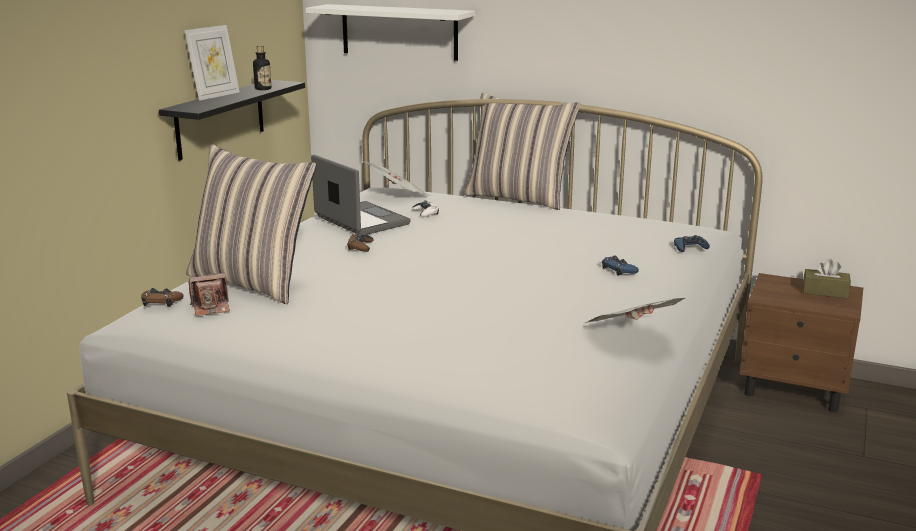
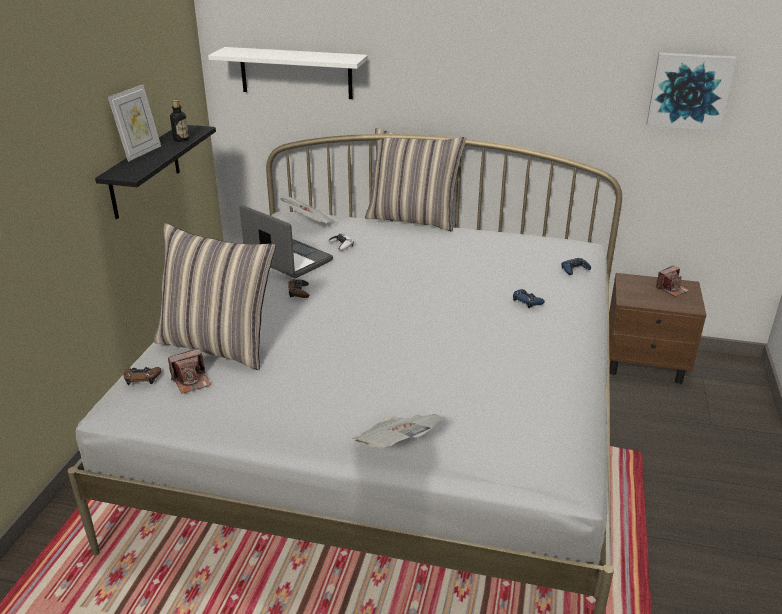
camera: 10 degrees left, 10 degrees up
(632, 334) = (563, 377): newspaper -> newspaper (397, 447)
(825, 292) = (672, 289): brown tissue box -> camera
(838, 48) = (689, 91): none -> picture

